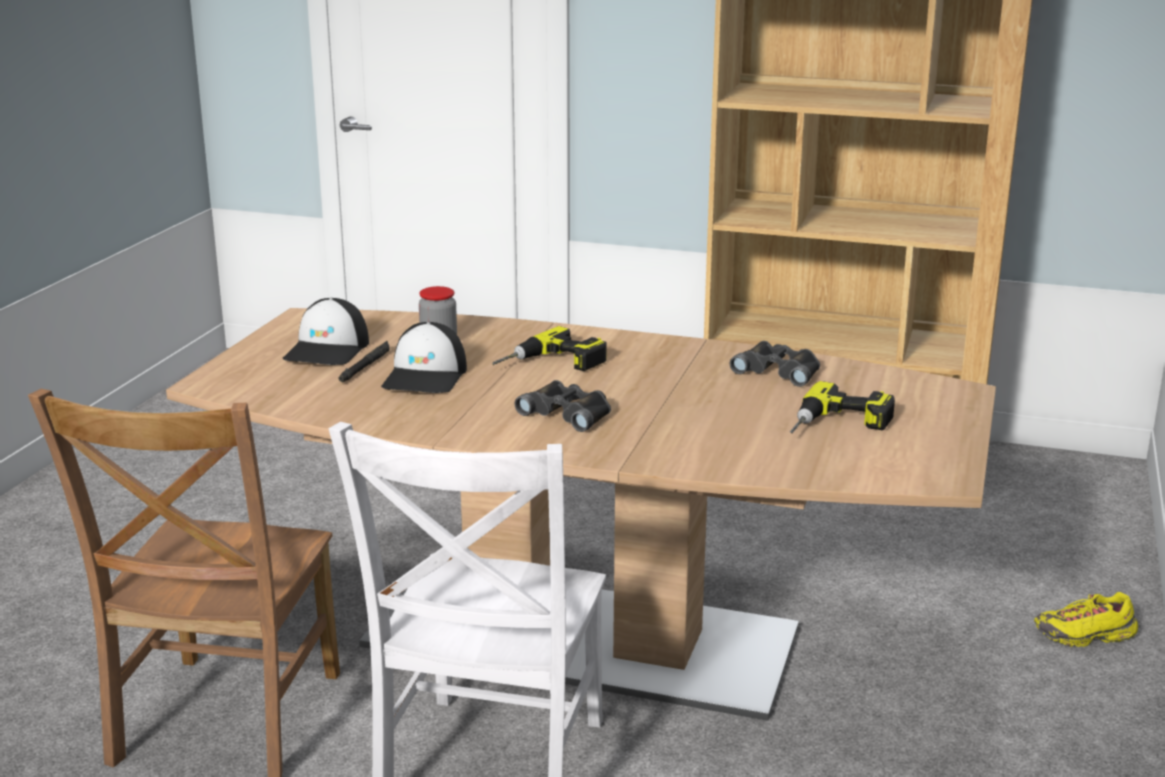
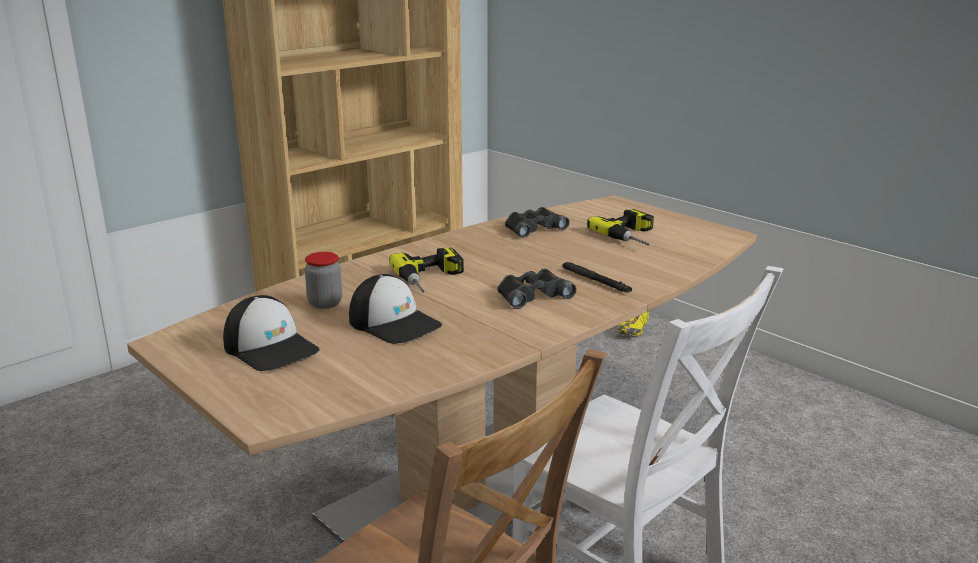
camera: 60 degrees left, 0 degrees up
(366, 366) = (335, 340): black flashlight -> black flashlight (595, 281)

